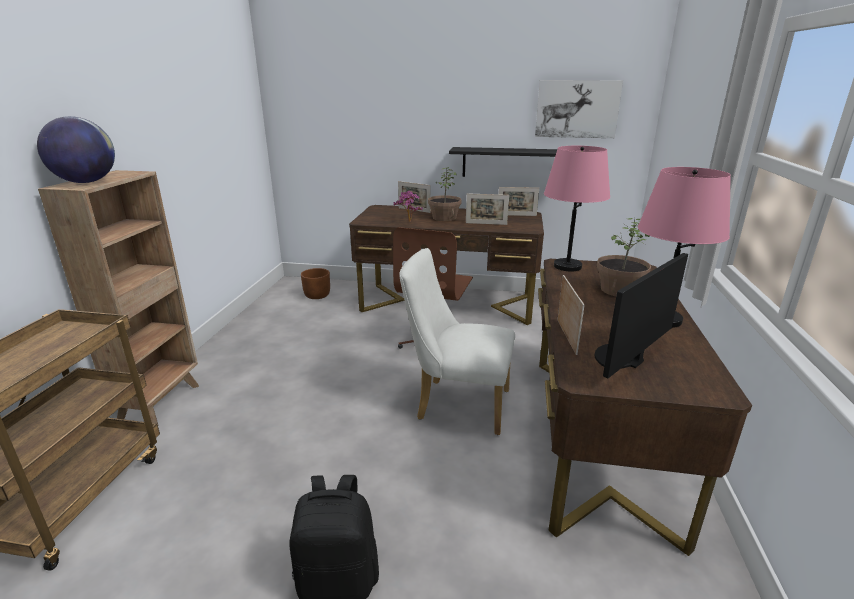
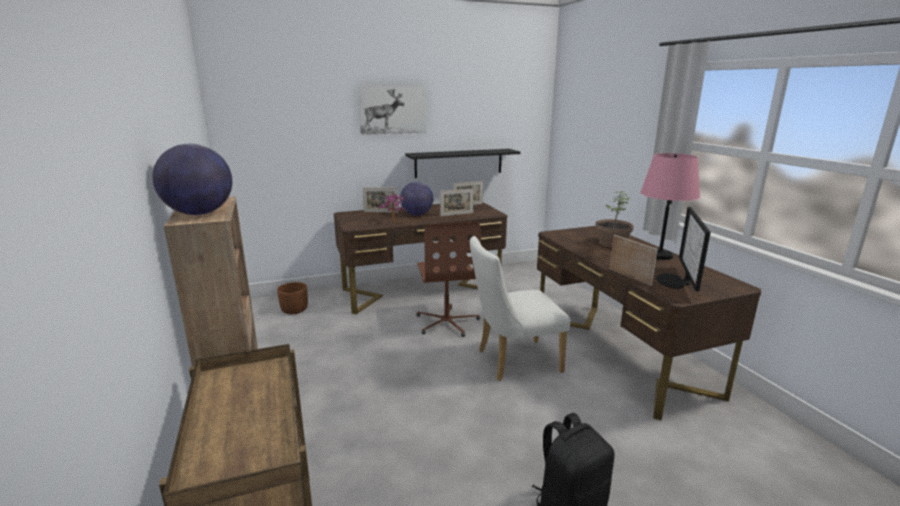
camera: 30 degrees left, 5 degrees down
(444, 218) = (416, 214): potted plant -> globe
(567, 266) = (560, 235): pink table lamp -> none
(577, 109) = (498, 118): picture -> picture (392, 109)

